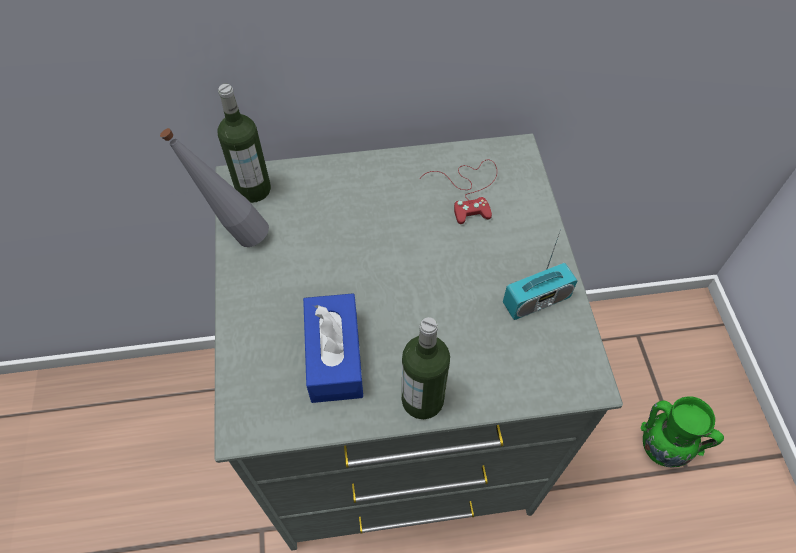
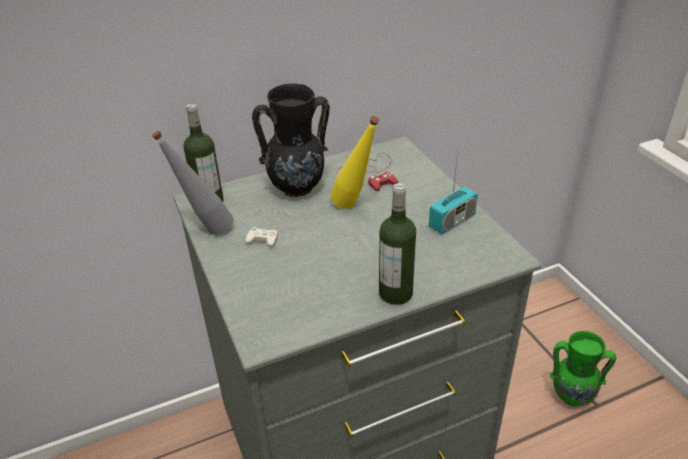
camera: 15 degrees left, 20 degrees down
(317, 249) = (275, 226): none -> white game controller
(334, 356) = (316, 283): blue tissue box -> none
(365, 194) = (298, 189): none -> black vase
(423, 245) = (355, 208): none -> yellow bottle

